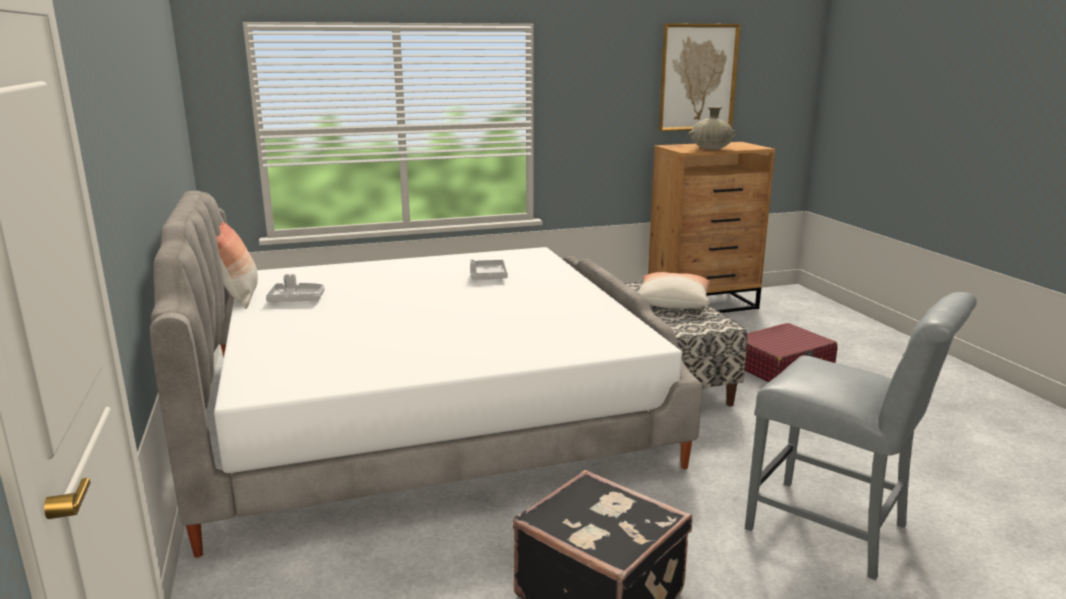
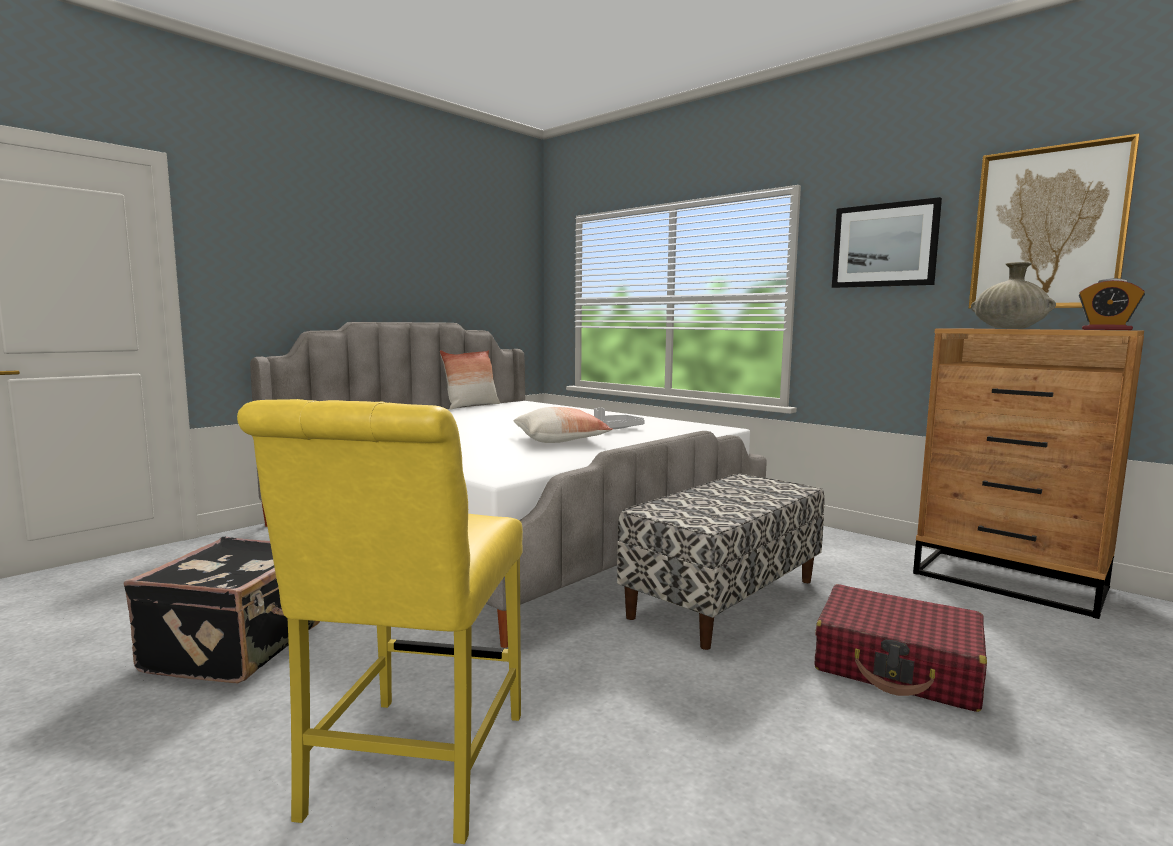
camera: 60 degrees right, 10 degrees down
(296, 299) = (482, 412): grey tray -> none
(603, 82) = (884, 245): none -> picture
(672, 302) = (742, 498): pillow -> pillow (561, 440)
(755, 147) = (1106, 329): none -> alarm clock
(835, 531) = (411, 772): grey chair -> yellow chair

